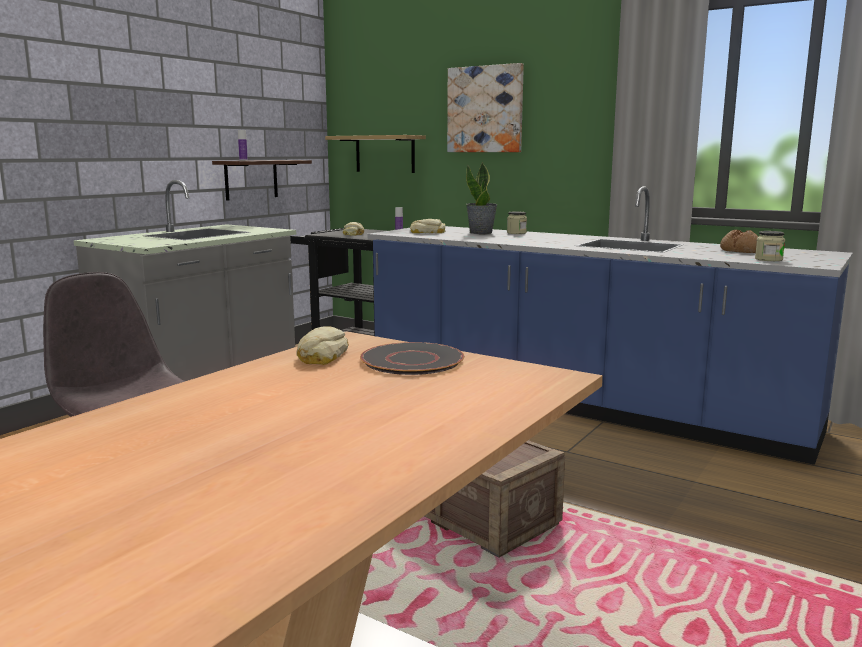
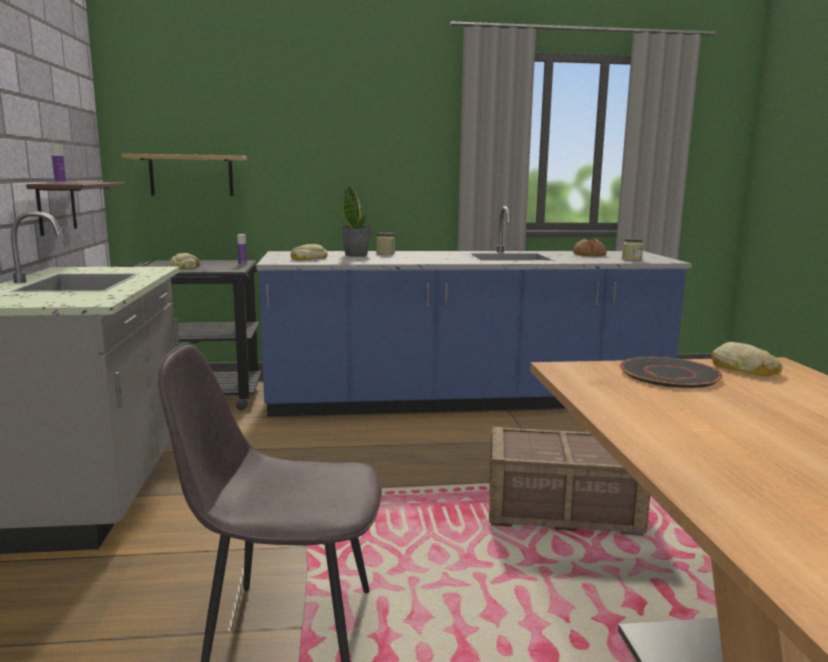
camera: 40 degrees left, 0 degrees up
(320, 355) = (603, 387): bread -> bread (744, 368)
(485, 109) = (319, 132): picture -> none

